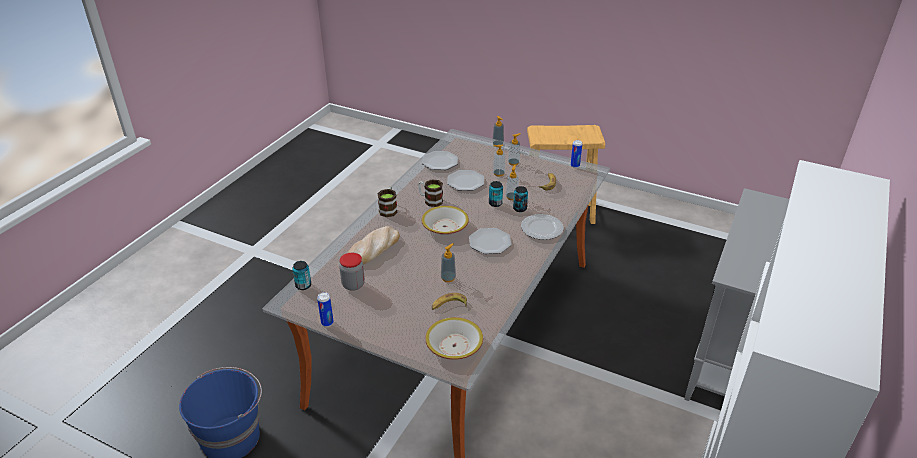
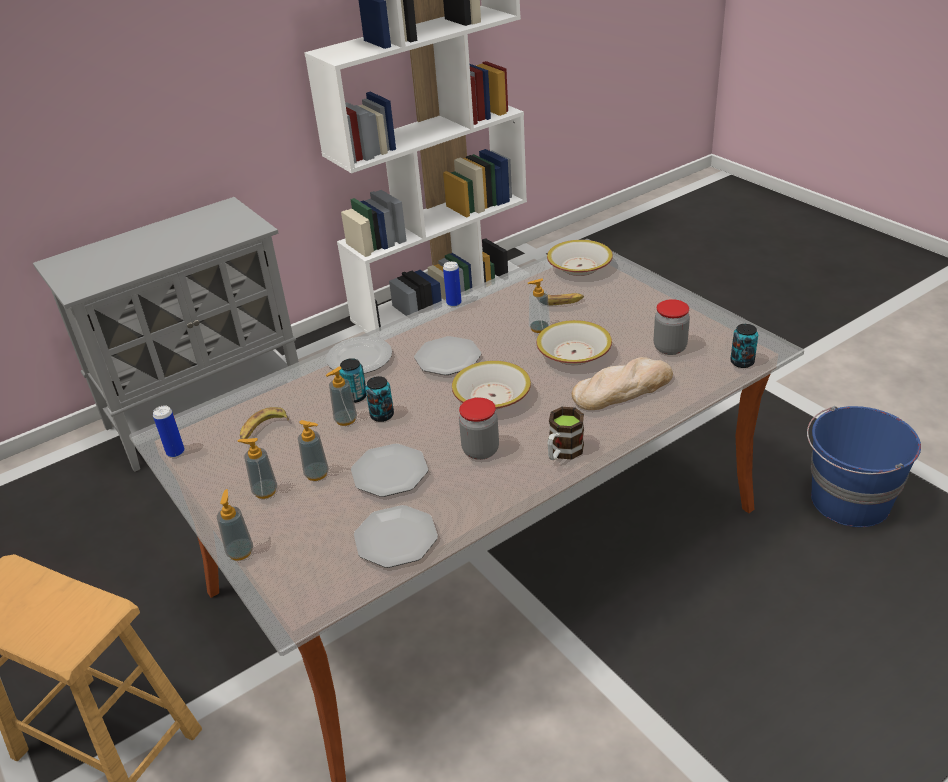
camera: 150 degrees left, 0 degrees up
(327, 323) = (717, 314): can -> can (454, 303)
(414, 265) = (573, 353): none -> bowl
(430, 200) = (480, 450): mug -> jar

